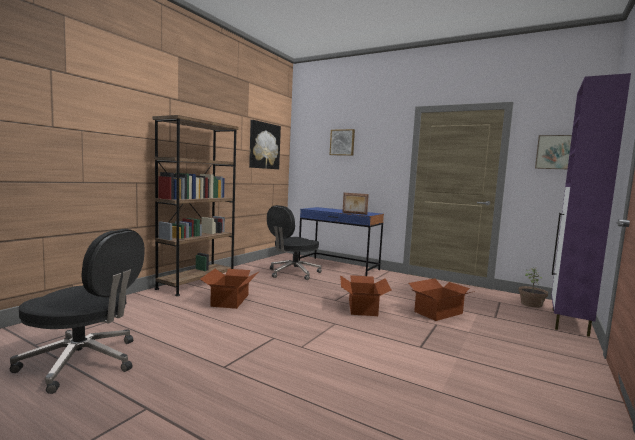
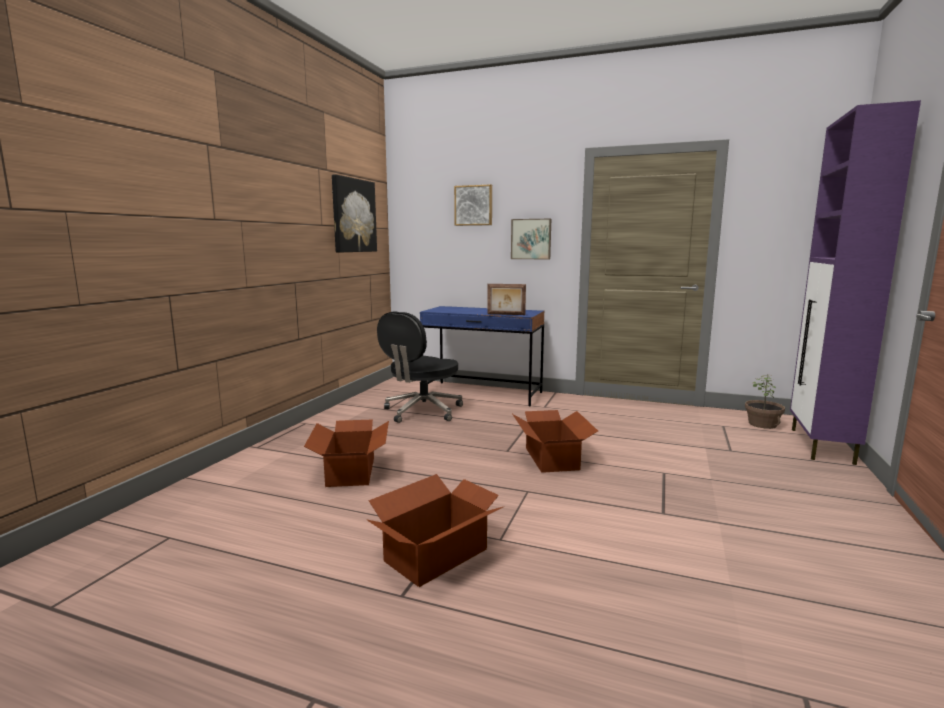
camera: 10 degrees left, 5 degrees up
(83, 362) = (159, 628): black office chair -> none
(196, 283) = (282, 447): brown bookcase -> none
(439, 313) = (657, 453): cardboard box -> cardboard box (437, 555)
(556, 152) = (788, 212): picture -> picture (531, 239)

